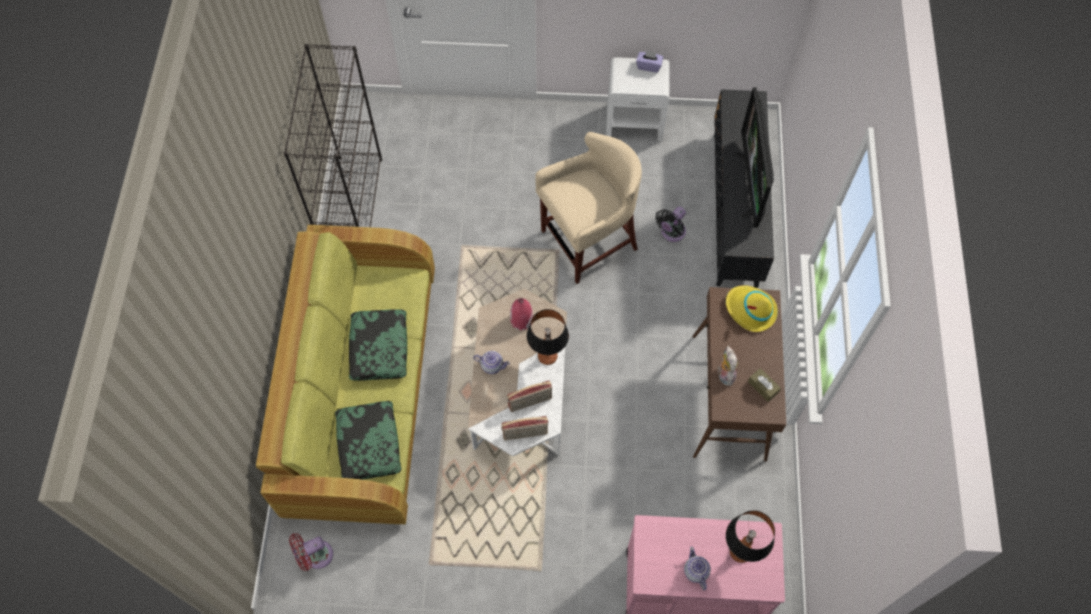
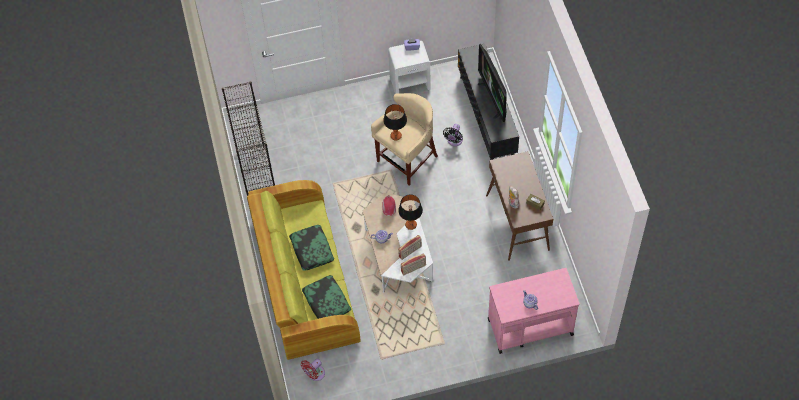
camera: 15 degrees left, 5 degrees down
(740, 551) = (549, 287): table lamp -> table lamp (396, 136)
(750, 310) = (515, 166): yellow hat -> none

